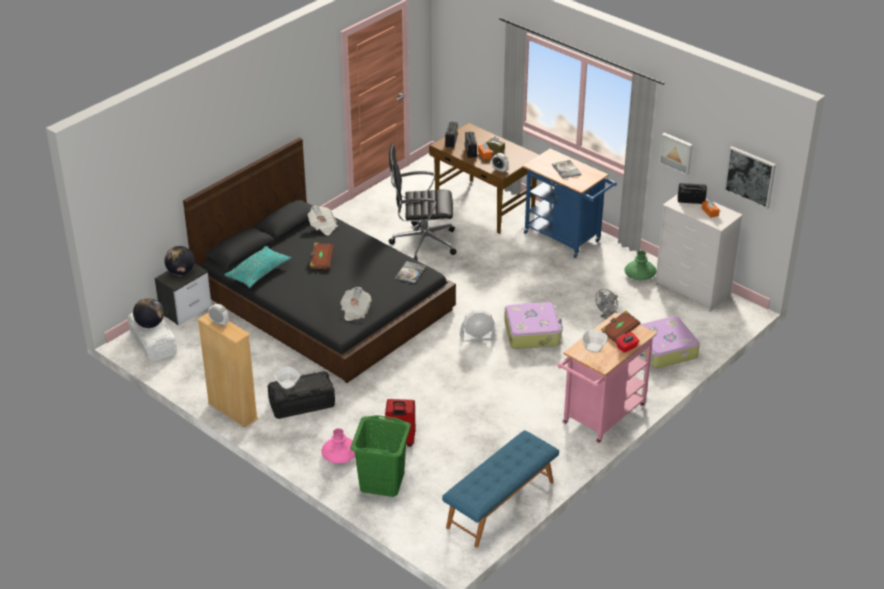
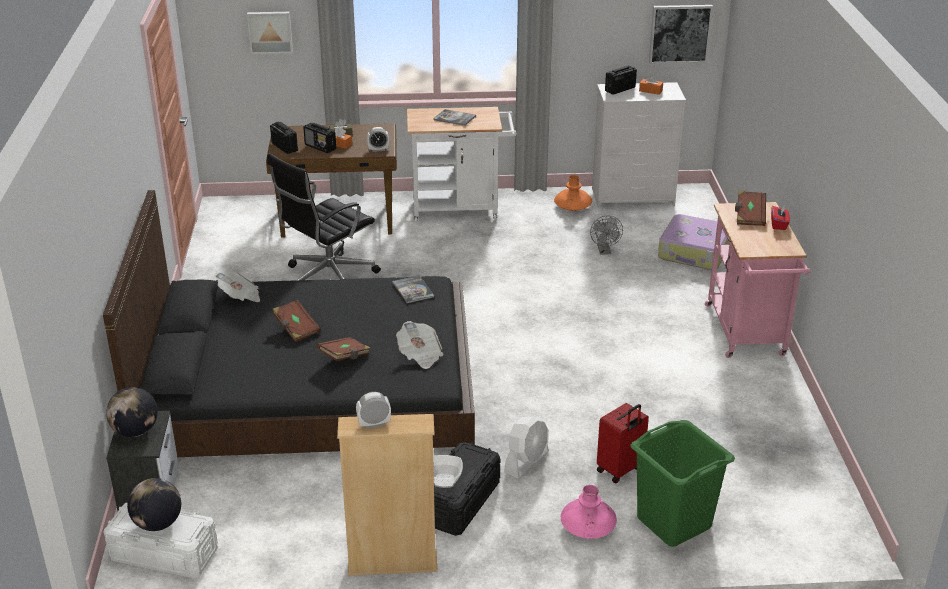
camera: 45 degrees left, 5 degrees down
(258, 273) = (238, 379): turquoise pillow -> none
(319, 290) = (345, 357): none -> brown book
(477, 336) = (524, 329): white fan -> white fan (526, 462)
(501, 505) = (808, 464): blue bench -> none
(532, 332) = (567, 298): suitcase -> none
(566, 239) = (461, 209): blue cart -> white cart
(594, 348) = (756, 239): bowl -> none
(639, 275) = (572, 206): green vase -> orange vase
(676, 153) = (579, 45): picture -> picture (270, 32)

